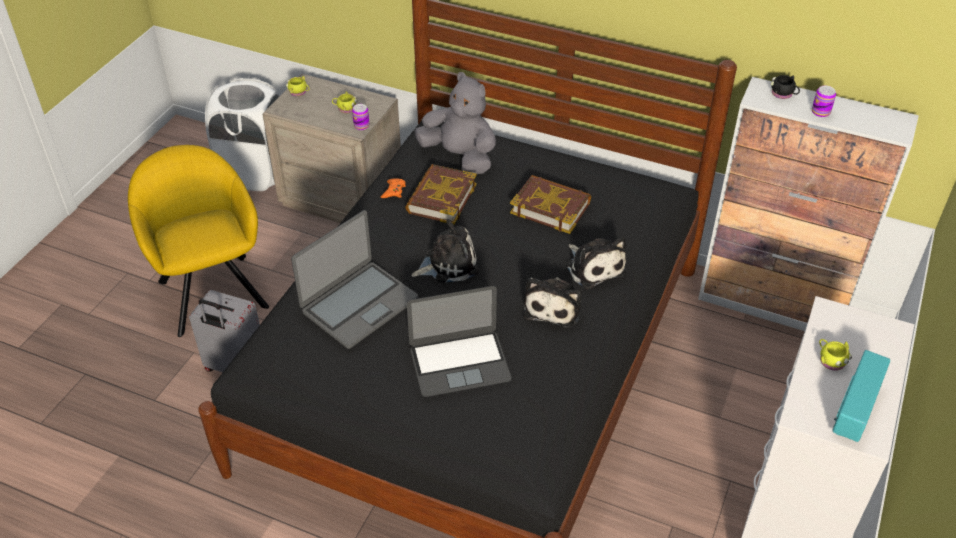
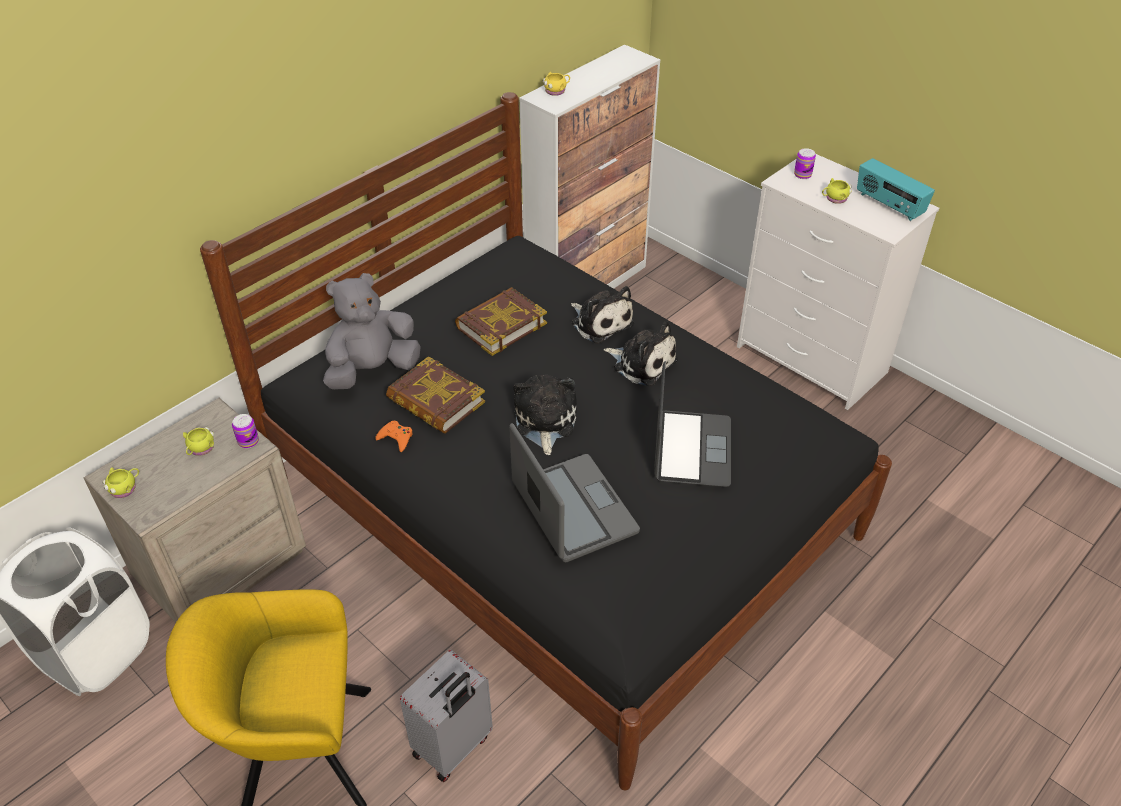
camera: 70 degrees left, 0 degrees up
(593, 267) = (600, 322): plush toy -> plush toy turned 60 degrees clockwise
(783, 94) = (557, 90): black mug -> yellow mug
(820, 112) = (594, 82): can -> can (802, 175)

